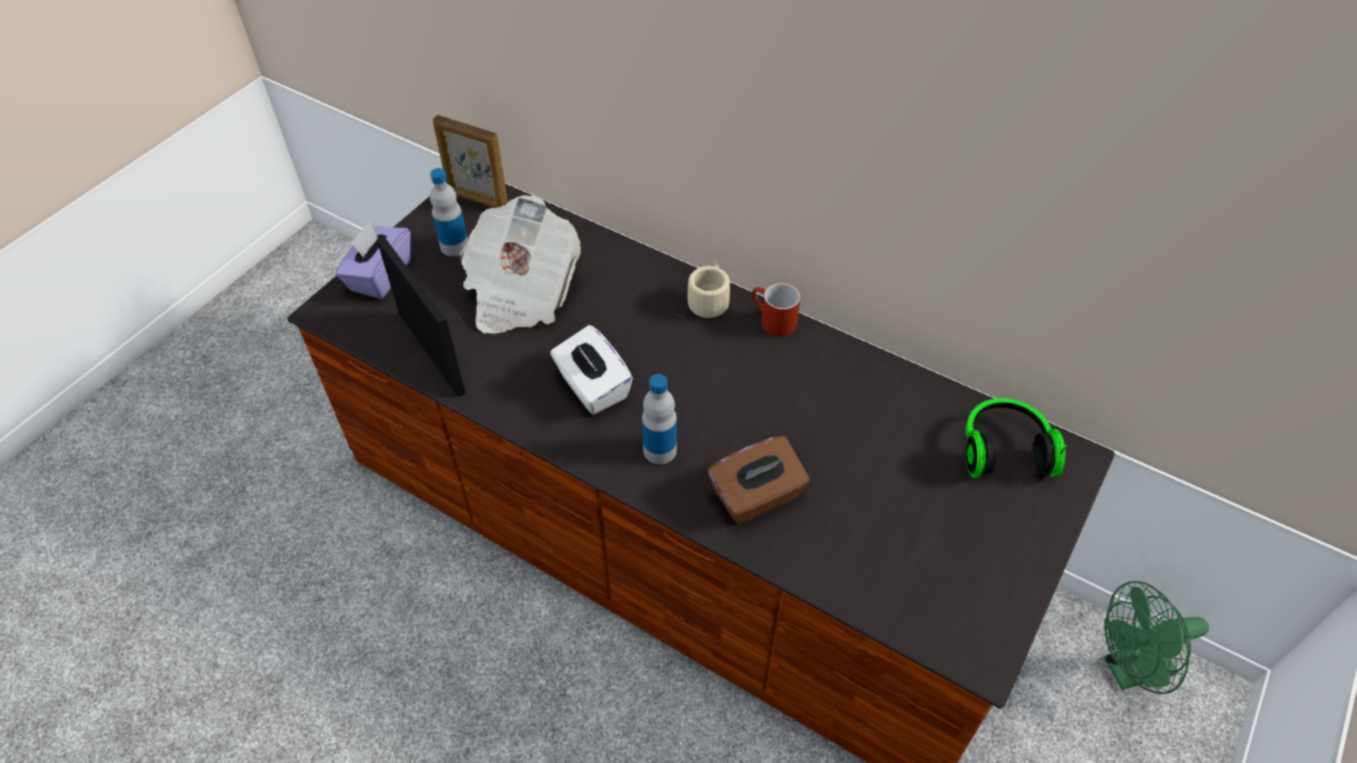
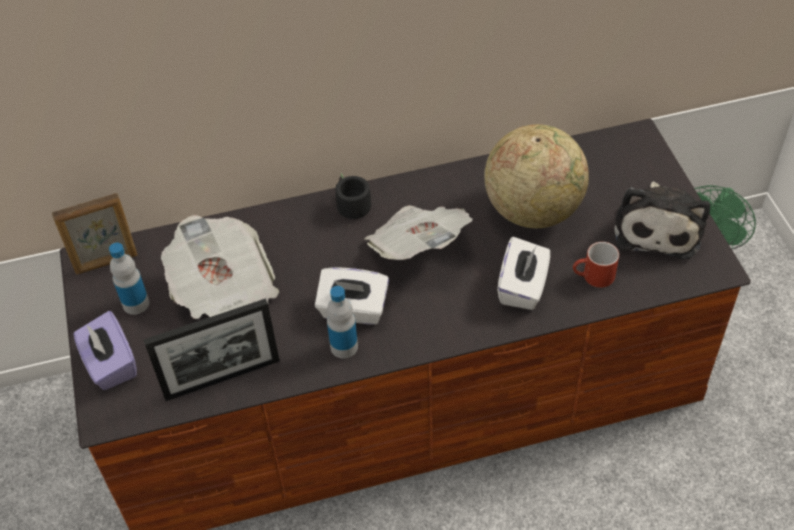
camera: 45 degrees left, 0 degrees up
(431, 353) = (222, 378): picture frame -> picture frame turned 150 degrees clockwise
(660, 450) = (440, 310): bottle -> bottle (344, 347)
(707, 301) = (350, 206): beige mug -> black mug
(714, 381) = (417, 247): none -> newspaper
(757, 497) = (523, 287): brown tissue box -> white tissue box
(771, 321) = (402, 188): red mug -> red mug (593, 277)
(863, 437) = (533, 210): none -> globe
(970, 561) = (658, 227): none -> plush toy
(1004, 449) = (604, 159): headphones -> none

